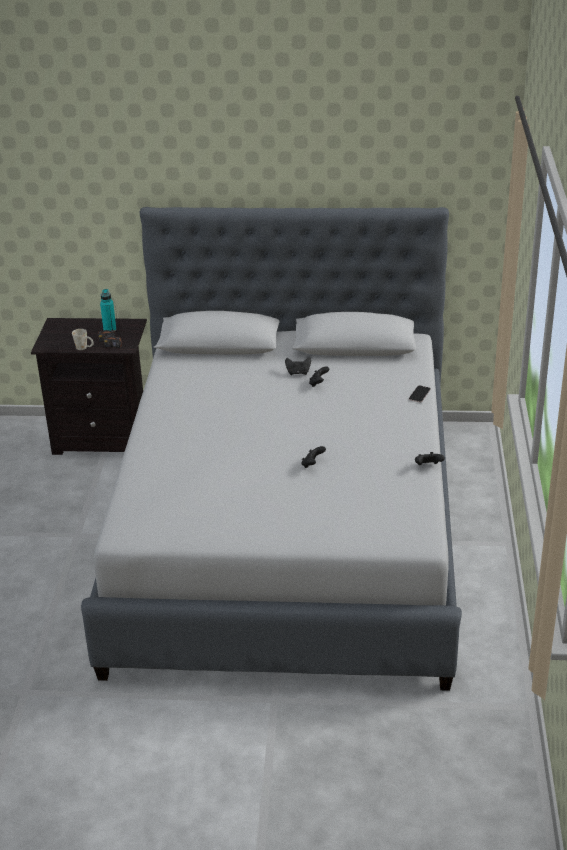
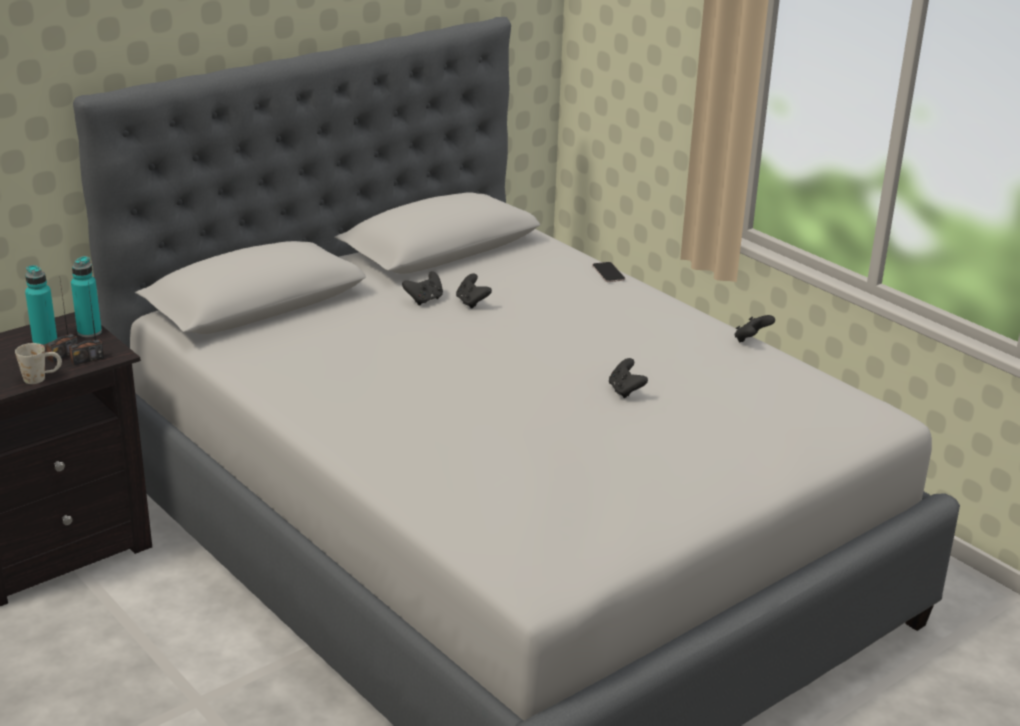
camera: 45 degrees left, 5 degrees down
(132, 332) = (89, 332): none -> turquoise bottle

